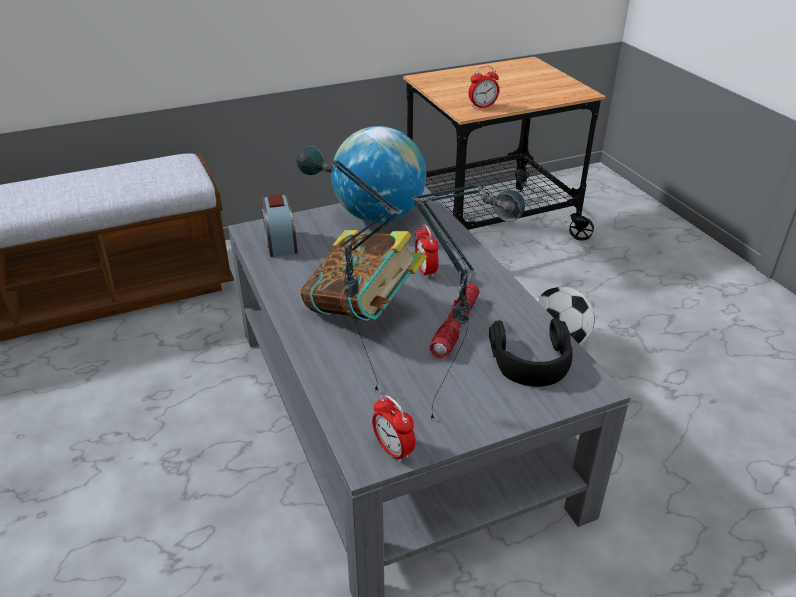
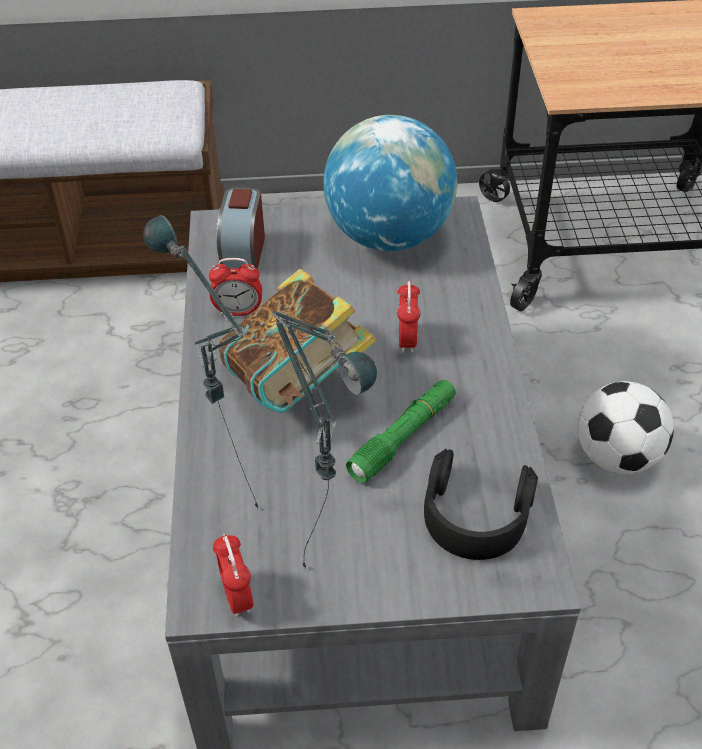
camera: 20 degrees right, 10 degrees up
(456, 326) = (403, 437): red flashlight -> green flashlight
(482, 106) = (597, 87): alarm clock -> alarm clock (238, 311)

